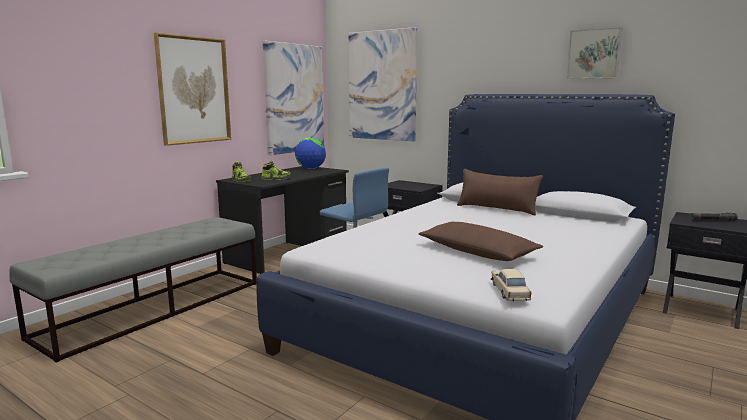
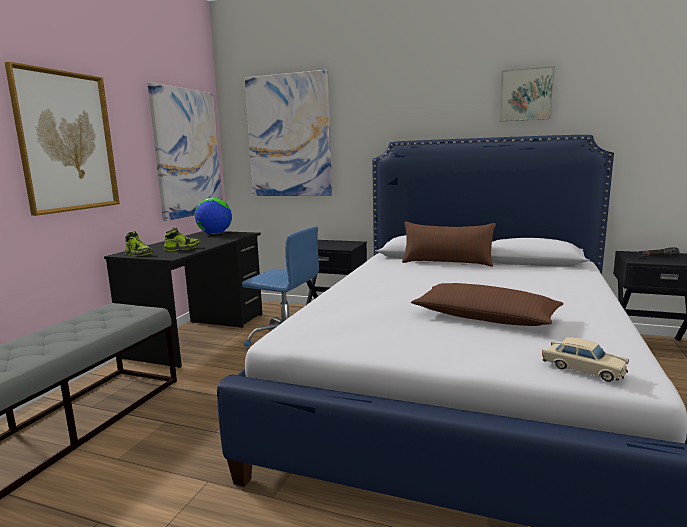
camera: 15 degrees left, 0 degrees up
(509, 292) = (583, 369): beige toy car -> beige toy car turned 150 degrees clockwise

